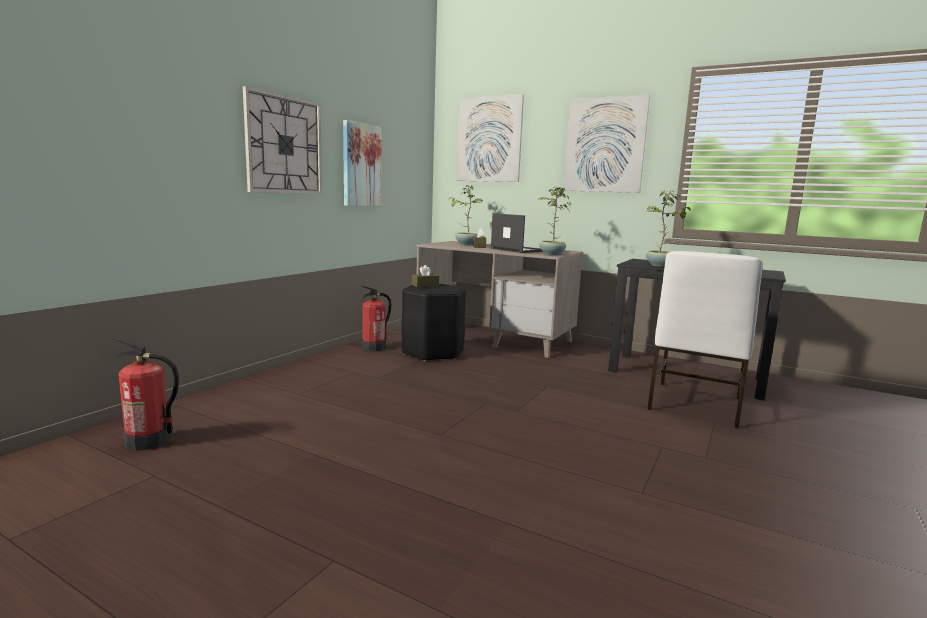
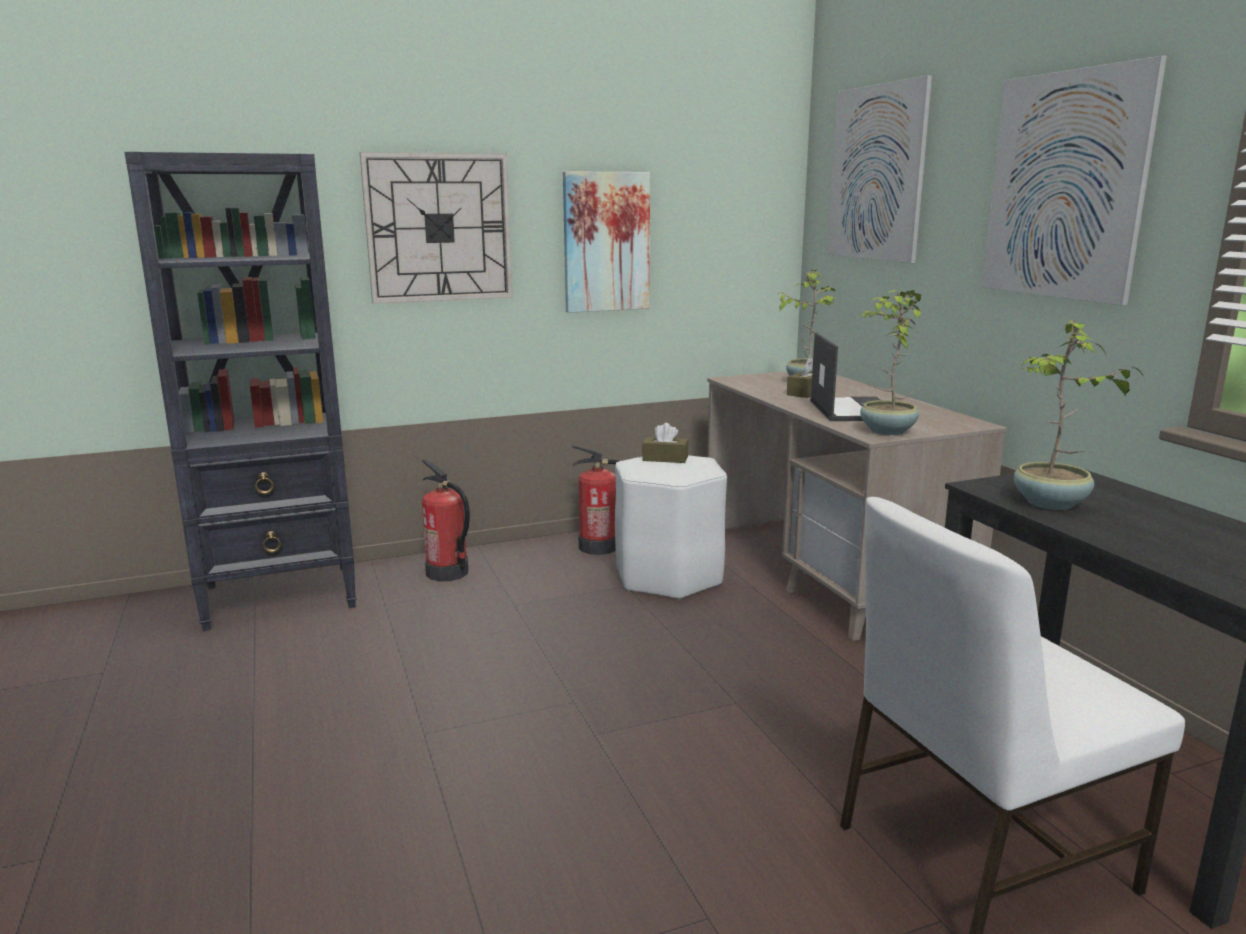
camera: 40 degrees right, 5 degrees up
(148, 441) = (163, 625): fire extinguisher -> fire extinguisher (447, 573)
(215, 406) = (282, 596): none -> black bookcase
(432, 352) = (668, 577): black stool -> white stool

